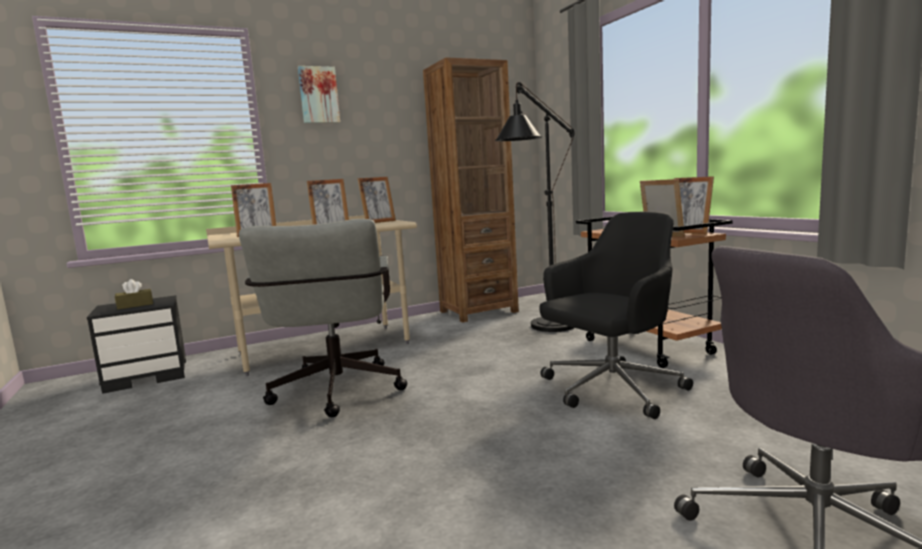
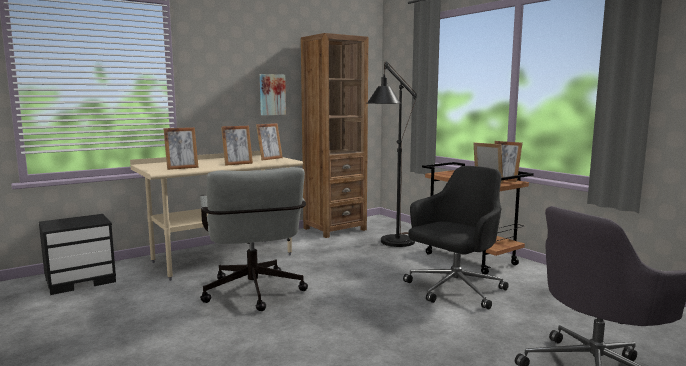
camera: 10 degrees left, 0 degrees up
(135, 305) = (76, 222): brown tissue box -> none
(318, 95) = (220, 53): picture -> picture (272, 94)

